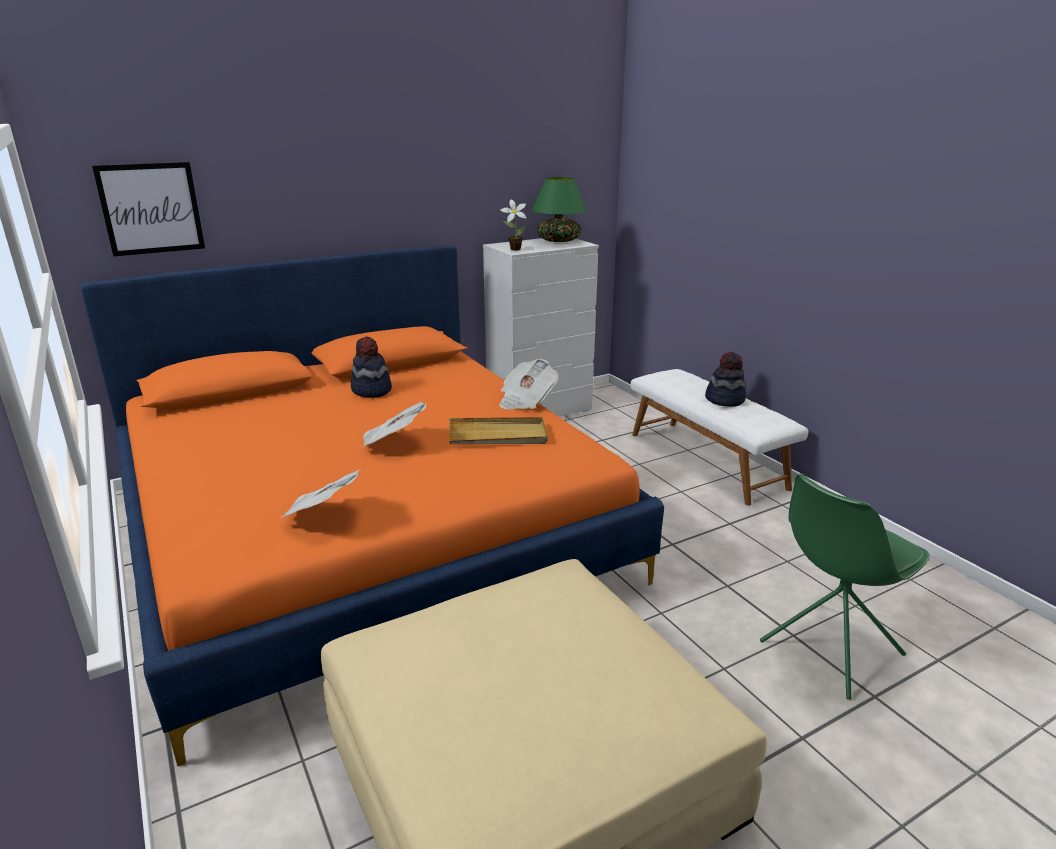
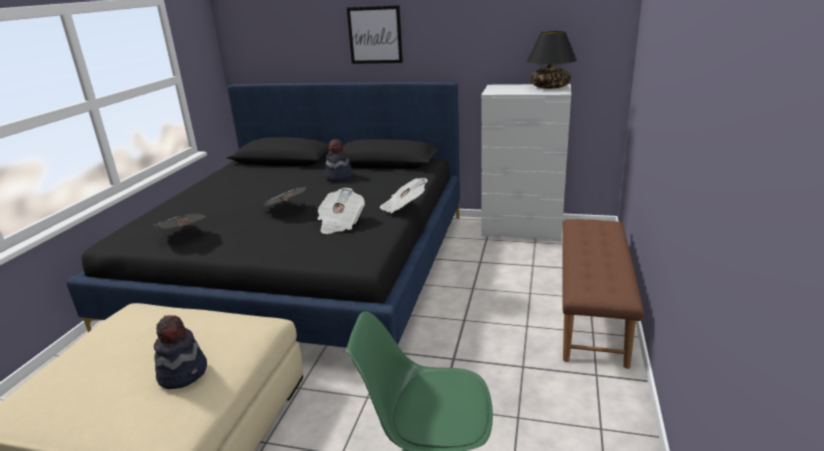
camera: 45 degrees right, 0 degrees up
(151, 208) = (268, 44): picture -> picture (375, 35)
(366, 531) = (306, 268): orange bed -> black bed
(498, 435) = (340, 223): beige tray -> newspaper
(513, 249) = (495, 90): potted plant -> none
(559, 240) = (550, 87): green table lamp -> black table lamp
(707, 460) = (592, 312): white bench -> brown bench
(725, 400) = (601, 258): hat -> hat (183, 373)

